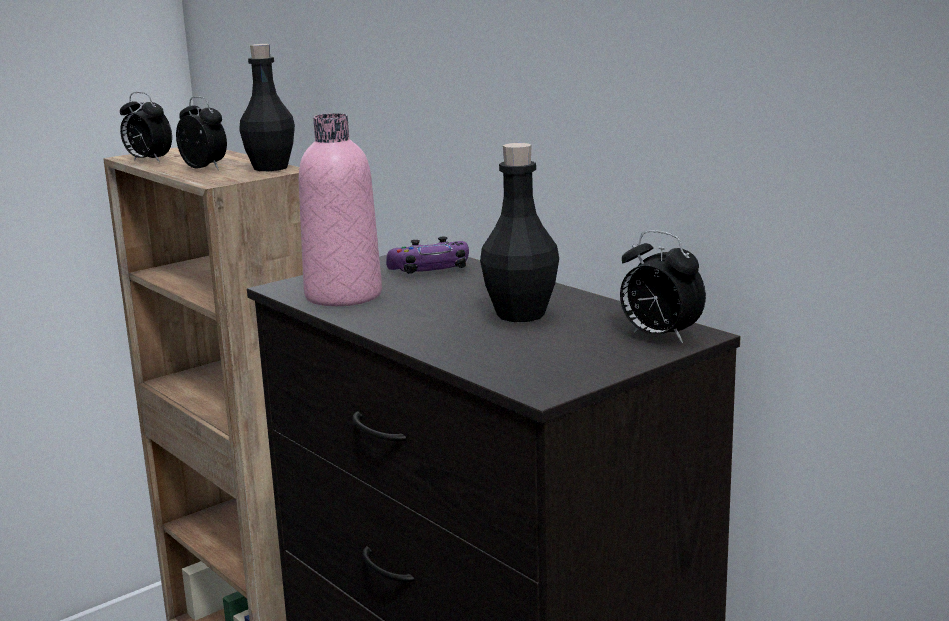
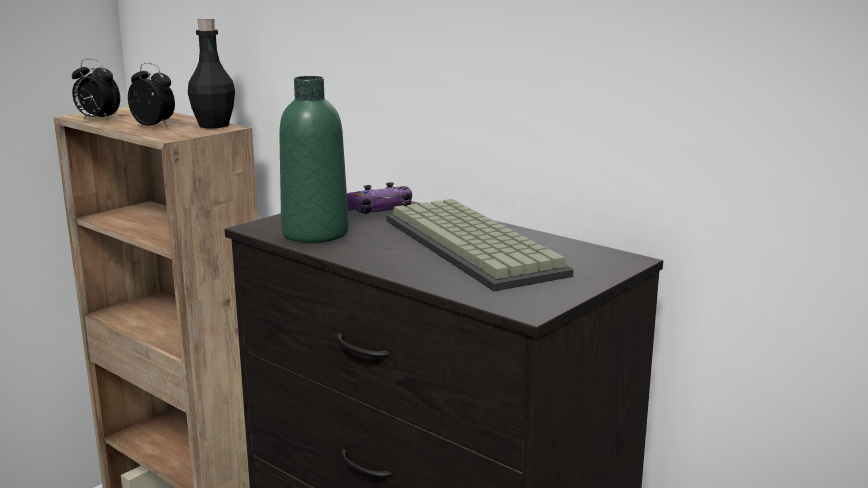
camera: 10 degrees left, 0 degrees up
(343, 296) = (315, 233): pink bottle -> green bottle
(520, 314) = (476, 246): black bottle -> keyboard
(658, 337) = (599, 262): alarm clock -> none

